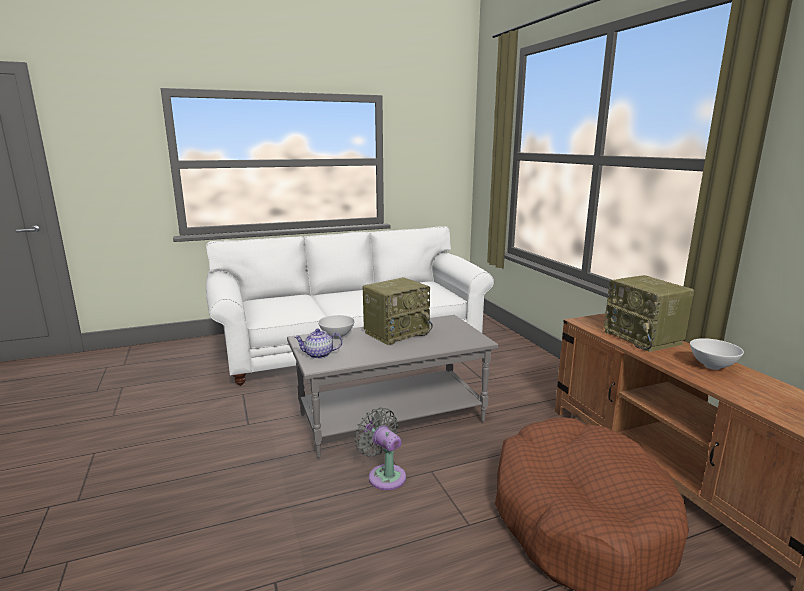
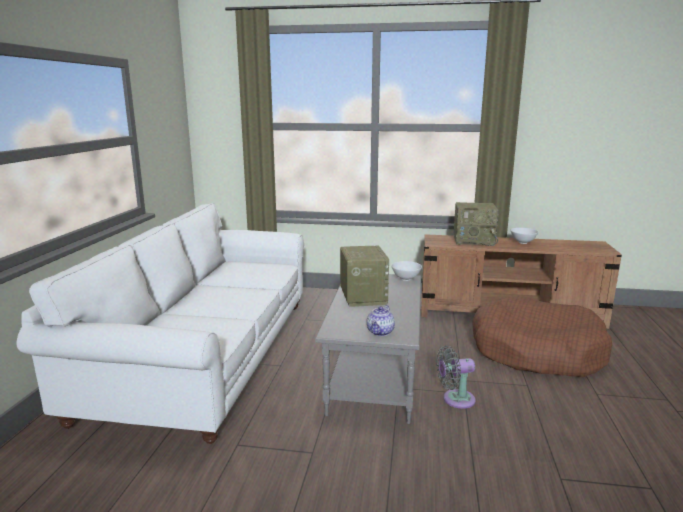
camera: 60 degrees left, 0 degrees up
(336, 336) = (344, 318): white bowl -> white bowl (405, 279)

